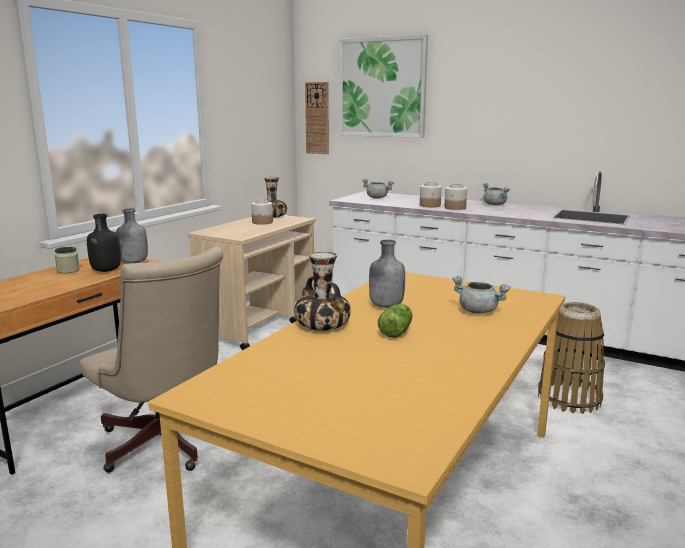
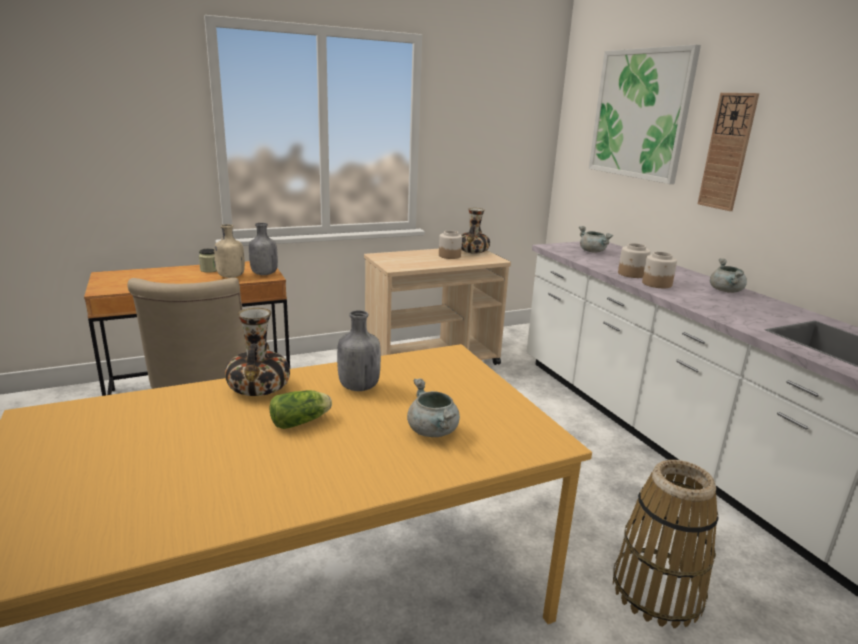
camera: 35 degrees right, 5 degrees up
(105, 270) = (230, 276): black bottle -> beige bottle
(317, 118) = (574, 146): wall clock -> wall clock (727, 152)

